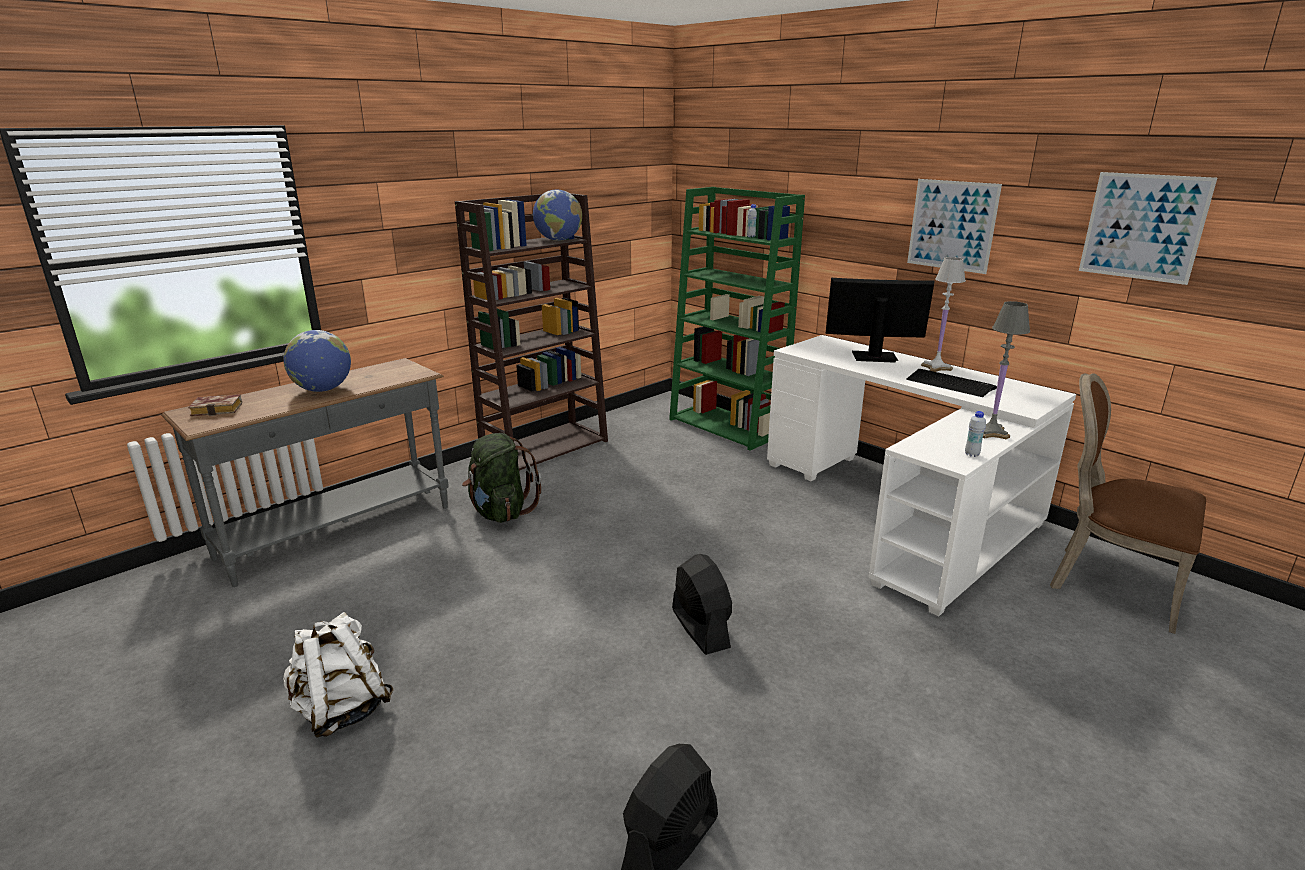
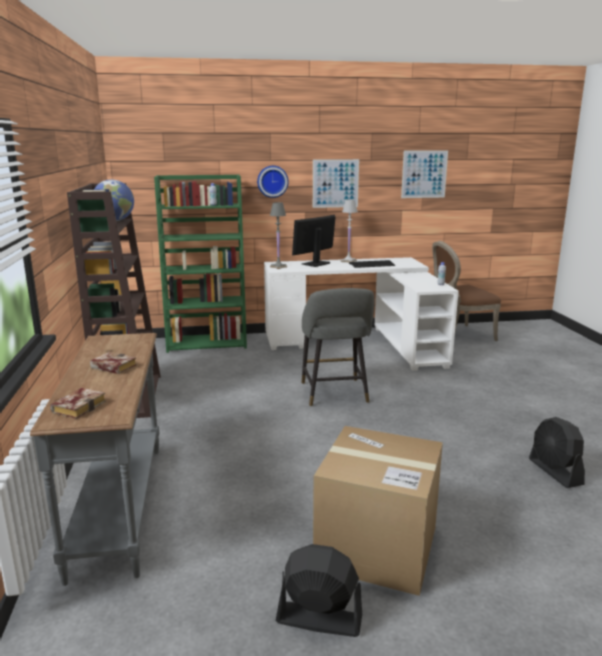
camera: 55 degrees left, 5 degrees down
(323, 390) = (111, 367): globe -> book
(341, 710) = (377, 547): white backpack -> cardboard box
(500, 512) = (199, 435): green backpack -> none
(699, 551) = (335, 394): none -> grey stool
(700, 628) = (405, 416): black fan -> black fan (318, 619)
(853, 210) = (272, 181): none -> wall clock
(991, 433) = (423, 277): grey table lamp -> grey table lamp (278, 267)

